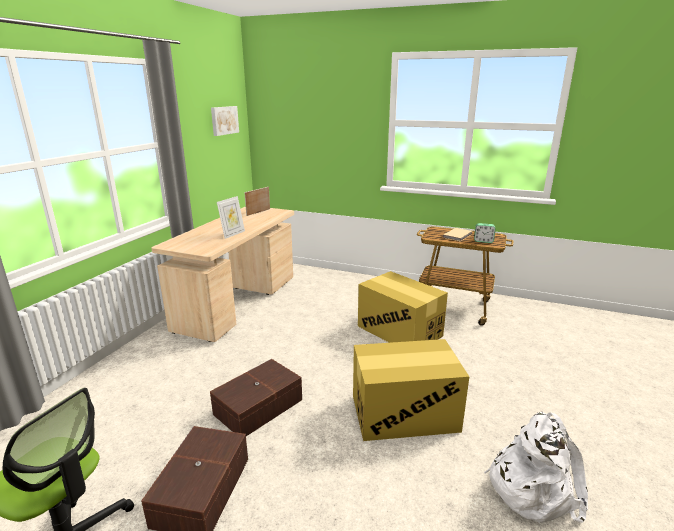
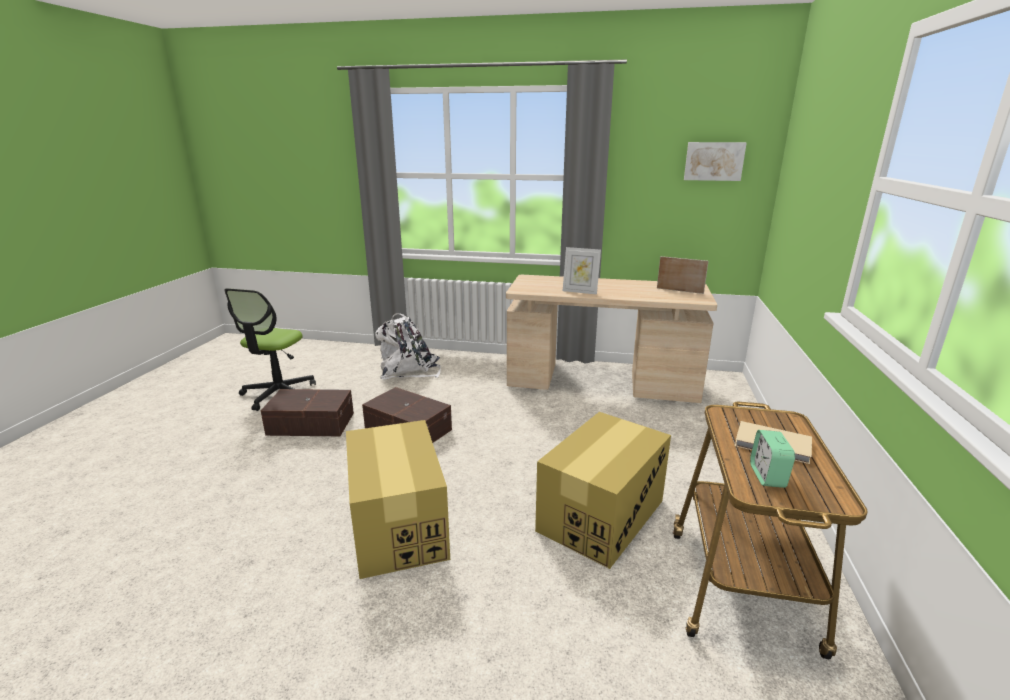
camera: 80 degrees right, 0 degrees up
(531, 486) = (250, 645): white backpack -> white backpack (408, 370)

